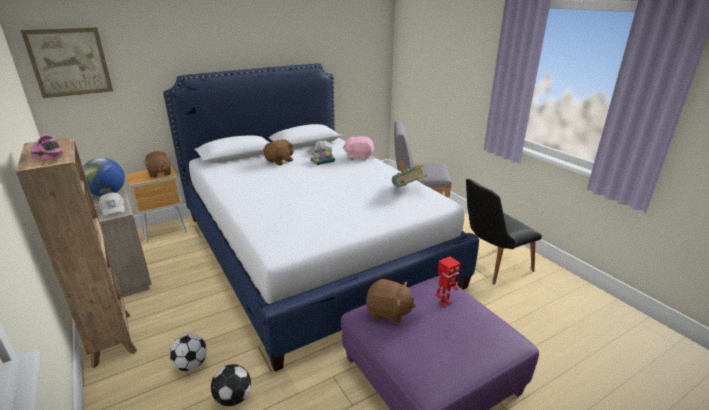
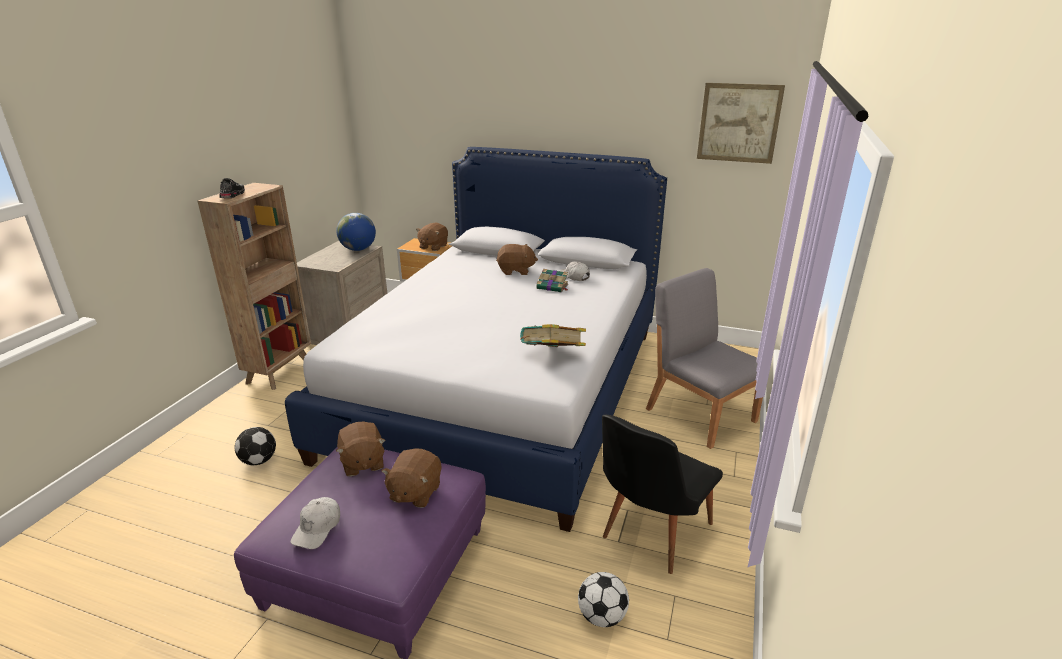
camera: 50 degrees right, 0 degrees up
(47, 156) = (232, 195): pink shoe -> black shoe
(70, 62) = (386, 118): picture -> picture (739, 123)
(113, 208) = (338, 262): white cap -> white cap (317, 528)
(191, 364) = (280, 420): football -> football (602, 616)
(359, 157) = (599, 298): pink plush toy -> none
(445, 302) = (415, 492): toy robot -> brown plush toy
(491, 266) = (649, 535): black chair -> black chair turned 75 degrees counterclockwise

